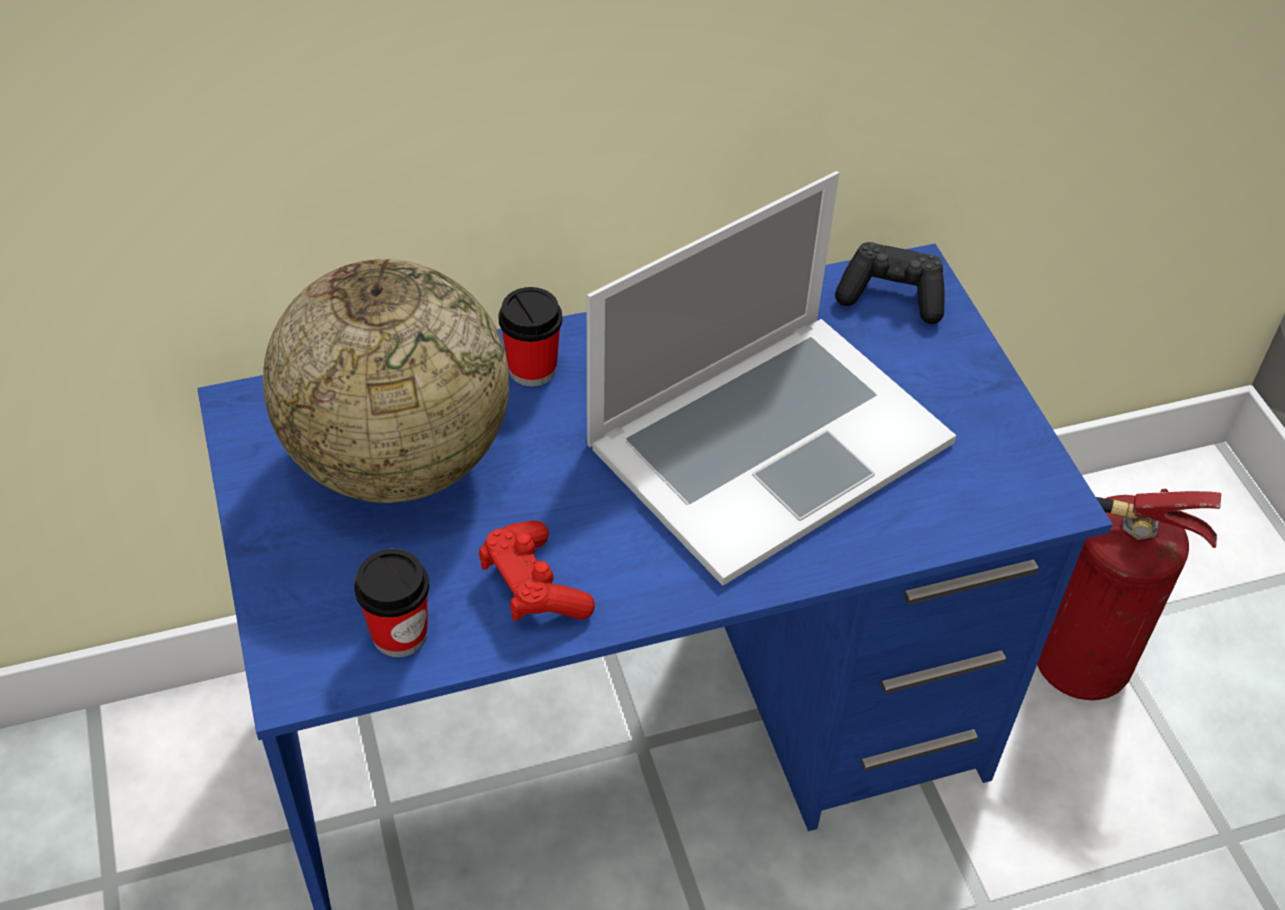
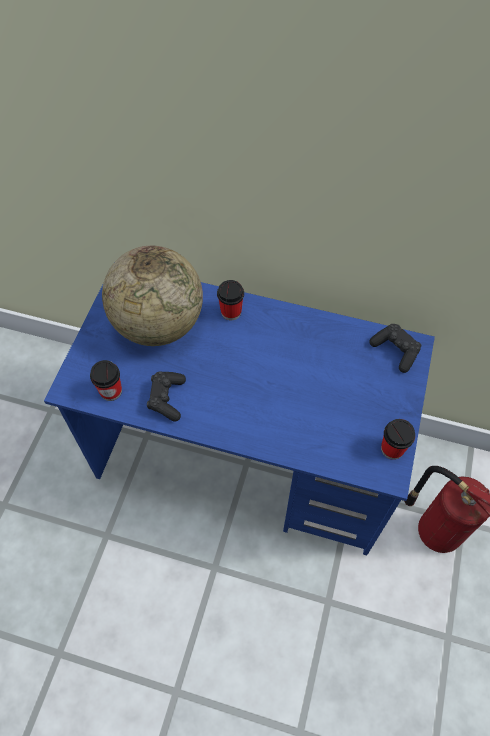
camera: 35 degrees right, 10 degrees up
(533, 587) = (167, 399): red game controller -> black game controller
(768, 441) = (295, 387): laptop -> none
(1021, 456) = (392, 449): none -> cup

